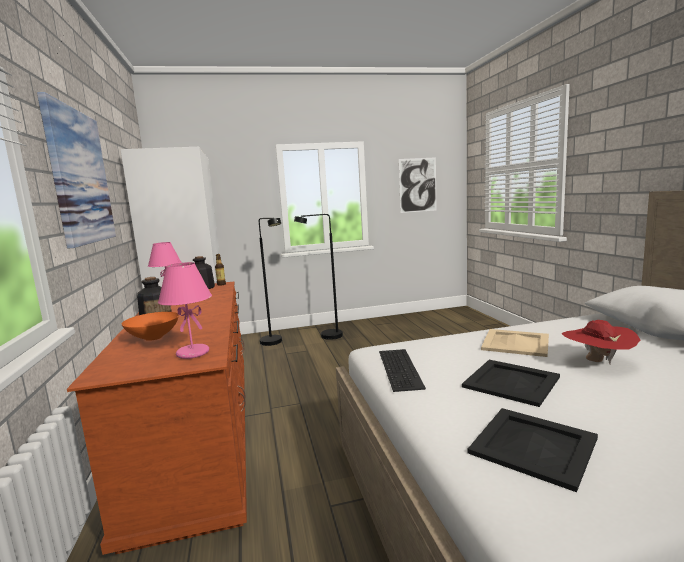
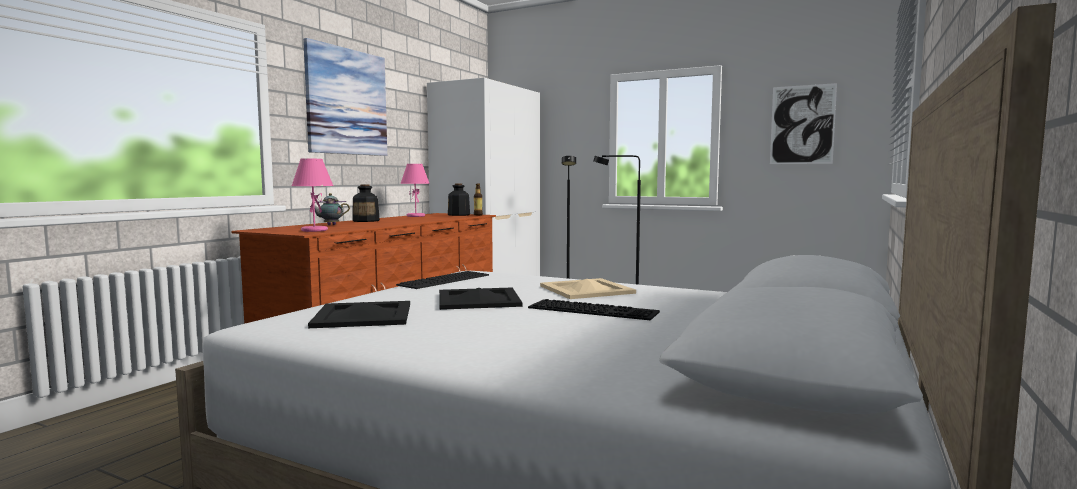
camera: 40 degrees right, 5 degrees down
(154, 337) = (330, 225): orange bowl -> teapot
(597, 362) = (595, 309): red hat -> keyboard

